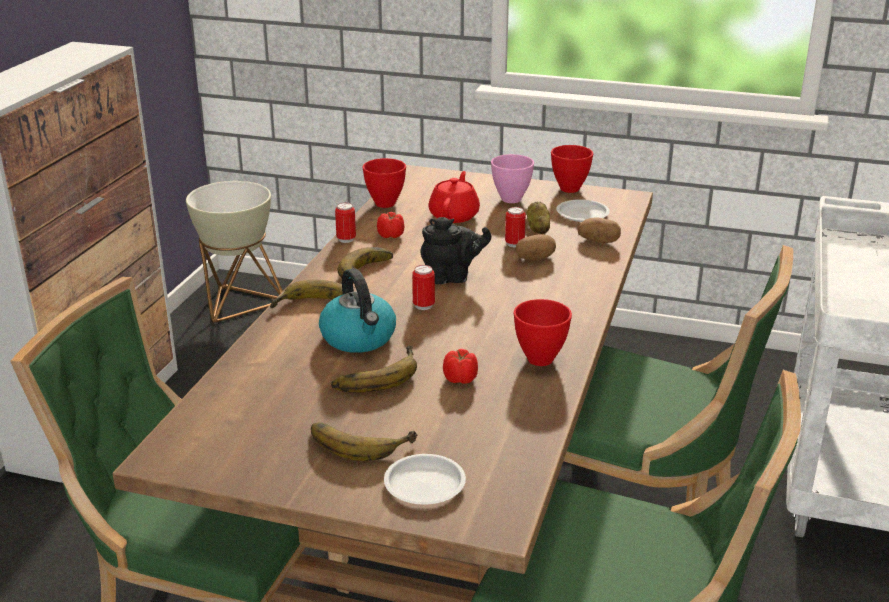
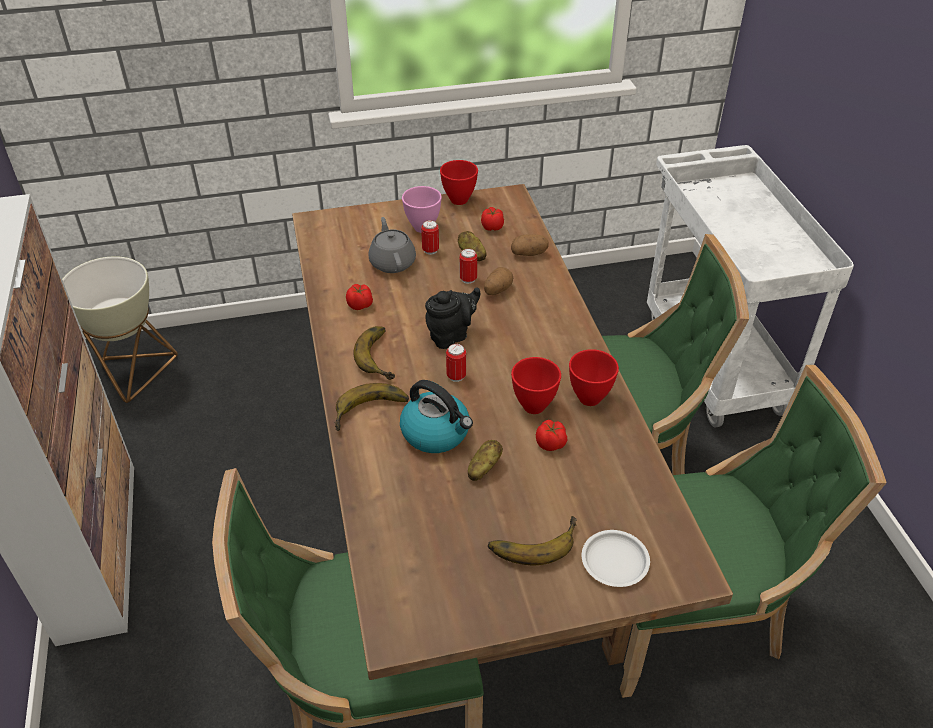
camera: 30 degrees left, 15 degrees up
(346, 239) = (325, 323): can -> can (430, 250)
(374, 375) = (483, 468): banana -> potato
(386, 203) = (322, 267): red bowl -> red bowl (534, 405)
(454, 215) = (392, 262): red teapot -> grey teapot
(582, 214) = (492, 227): white plate -> tomato

